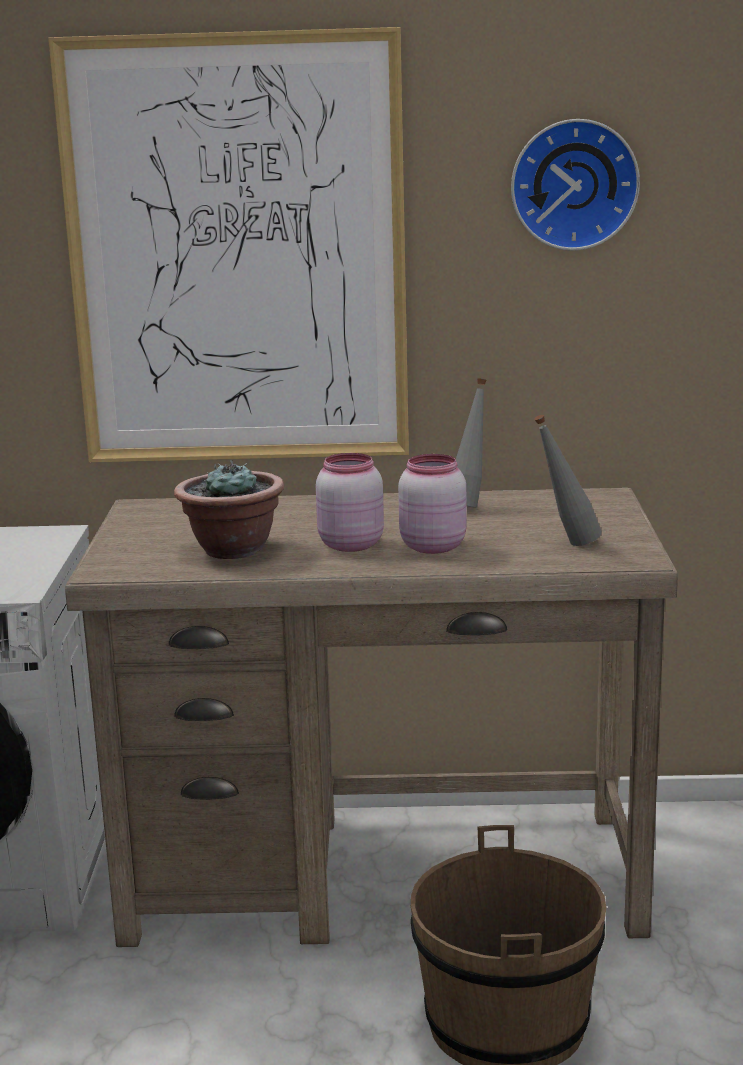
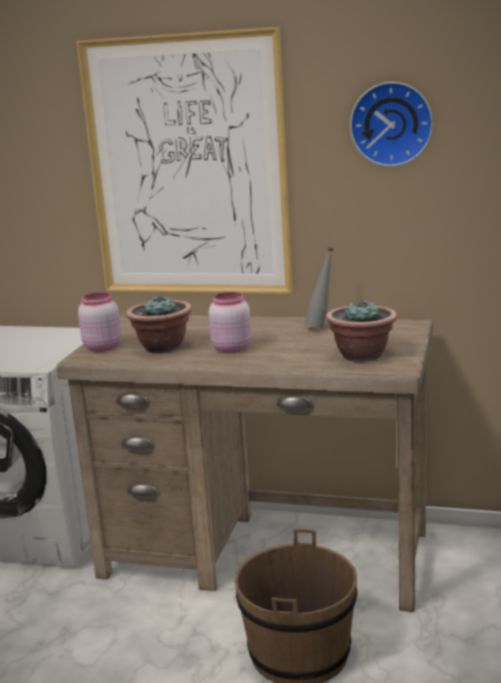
camera: 15 degrees right, 0 degrees up
(431, 546) = (278, 352): pink jar -> pink jar (102, 346)
(566, 544) = (361, 355): grey bottle -> potted plant

